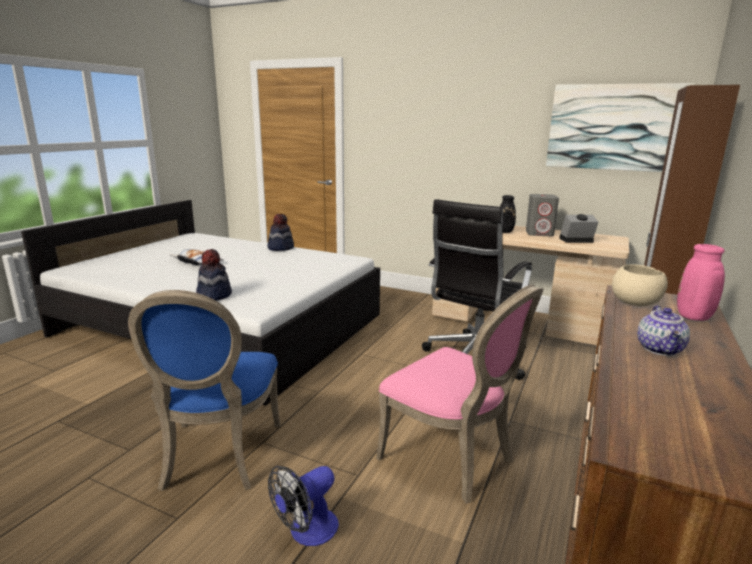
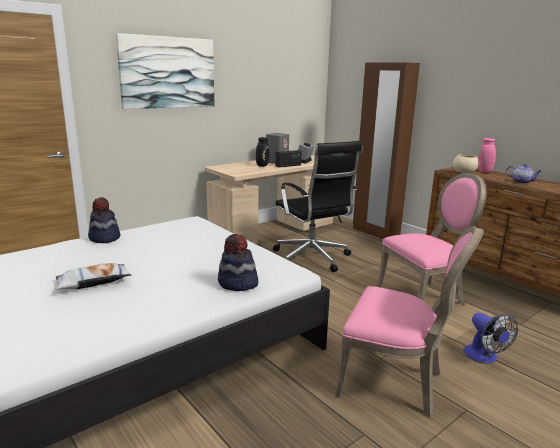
camera: 65 degrees left, 0 degrees up
(217, 457) = (395, 382): blue chair -> pink chair
(532, 239) = (288, 165): none -> radio
(614, 127) = (291, 82): picture -> picture (168, 72)

